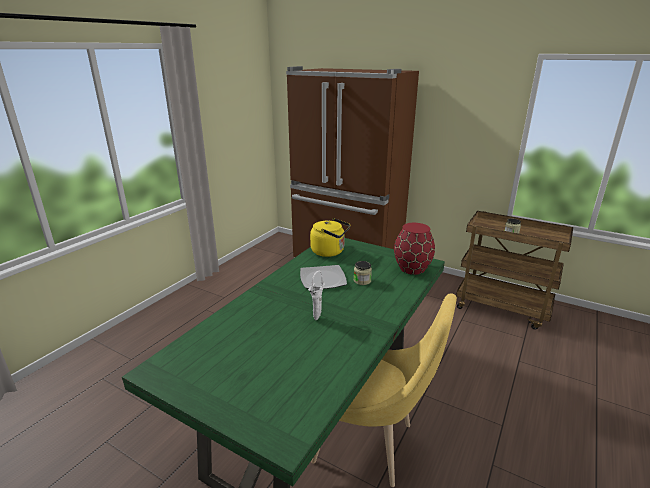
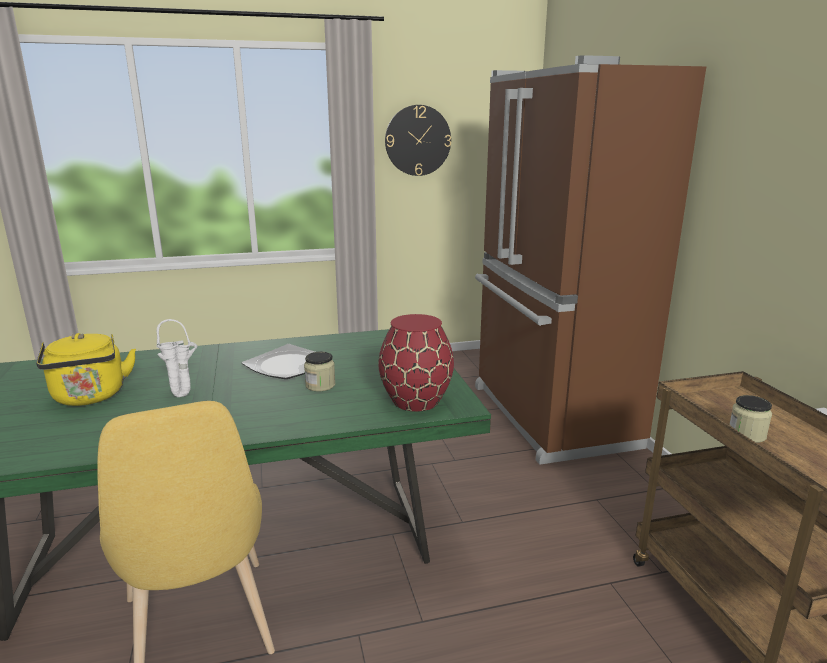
camera: 45 degrees right, 5 degrees down
(216, 112) = (418, 140): none -> wall clock
(330, 251) = (369, 343): yellow kettle -> yellow kettle (90, 397)

